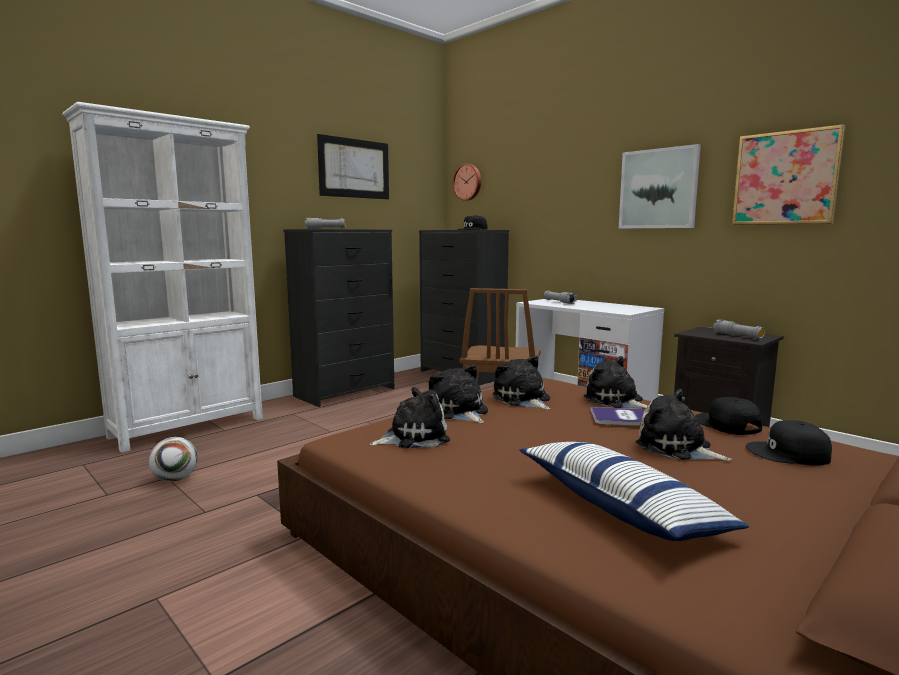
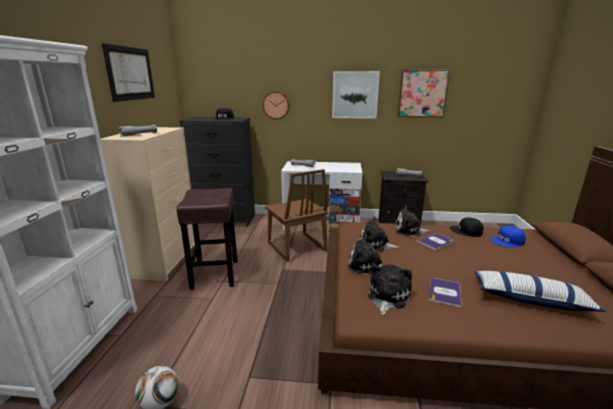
camera: 40 degrees left, 10 degrees up
(345, 392) = (166, 260): black dresser -> beige dresser
(367, 415) = (215, 275): none -> brown stool
(468, 182) = (205, 80): wall clock -> wall clock (276, 105)
(497, 457) = (444, 292): none -> book
(677, 448) = (481, 253): plush toy -> none
(788, 454) = (508, 241): black cap -> blue cap

